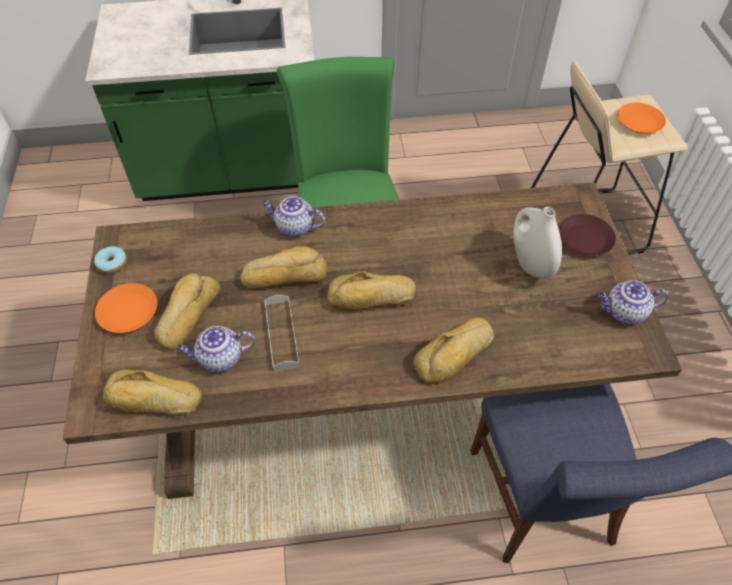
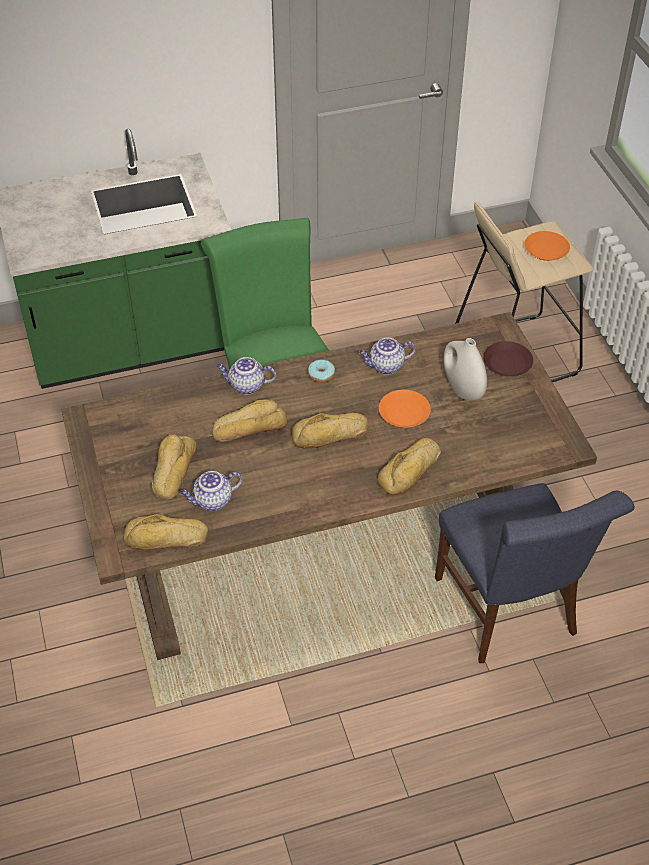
camera: 10 degrees left, 5 degrees down
(112, 264) = (89, 438): donut -> donut (321, 375)
(128, 312) = (119, 476): orange plate -> orange plate (404, 413)
(281, 334) = (260, 475): grey tray -> none
(624, 312) = (546, 419): teapot -> teapot (386, 366)

